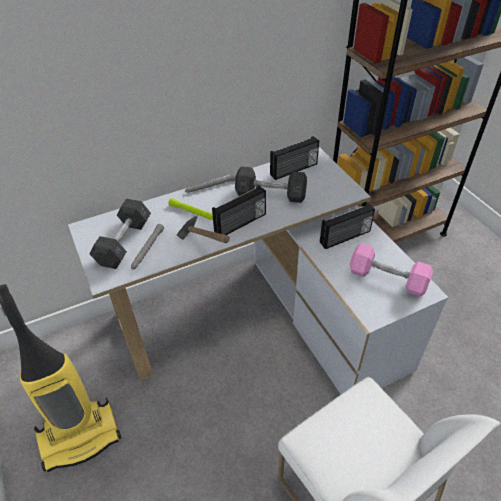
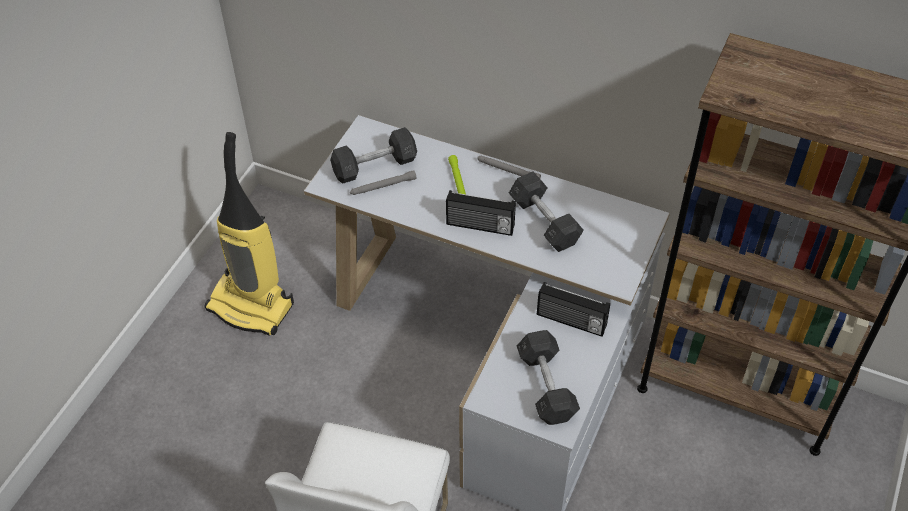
camera: 50 degrees right, 5 degrees up
(205, 250) = (420, 224): hammer -> none
(294, 170) = (604, 216): radio -> none
(387, 278) = (546, 386): pink dumbbell -> grey dumbbell

